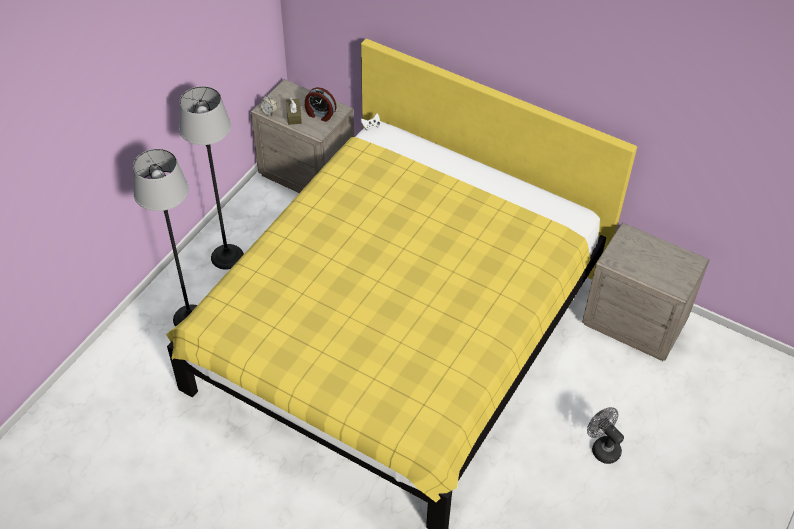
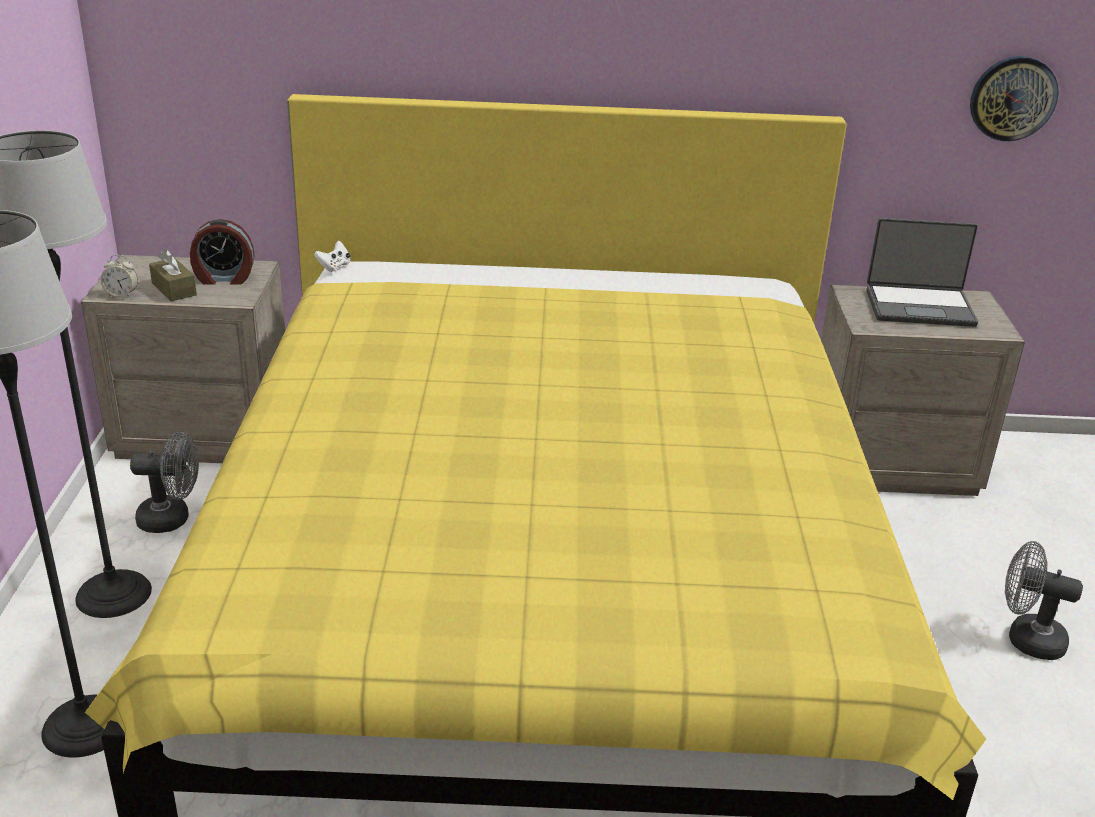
camera: 30 degrees left, 20 degrees down
(268, 223) = (172, 519): none -> grey fan
(654, 257) = (919, 306): none -> laptop
(735, 169) = (1012, 98): none -> wall clock

